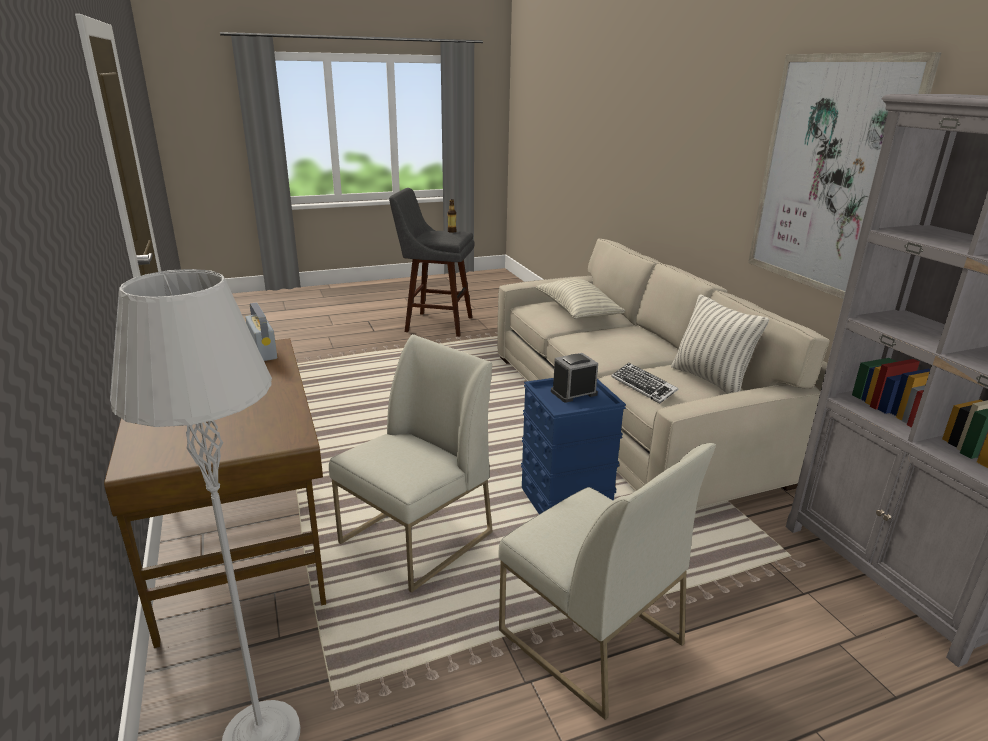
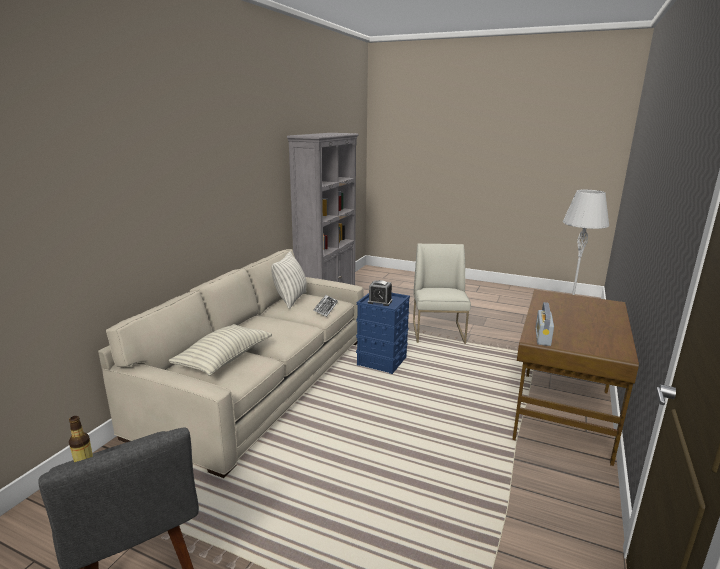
camera: 135 degrees left, 5 degrees down
(416, 539) = (468, 378): white chair -> none
(830, 176) = (253, 181): picture -> none

